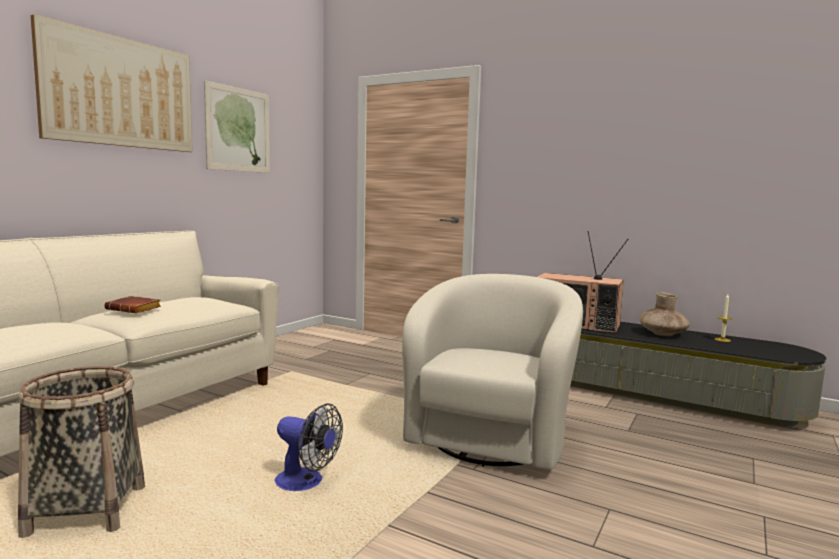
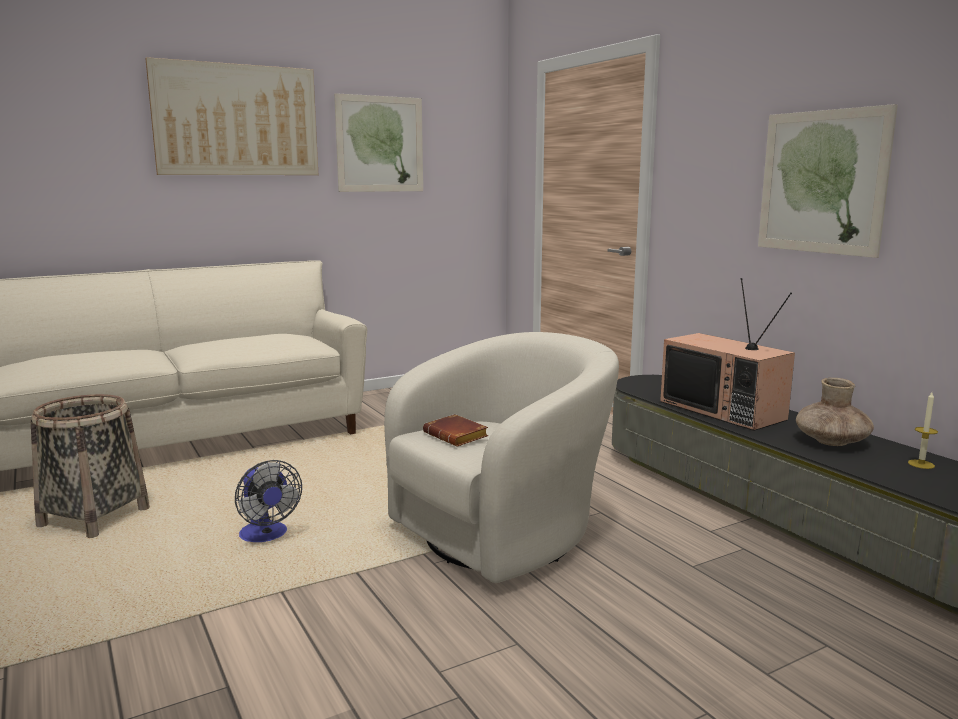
camera: 30 degrees right, 5 degrees up
(135, 309) = (209, 343): brown book -> brown book (458, 436)
(622, 169) = (822, 182): none -> picture

